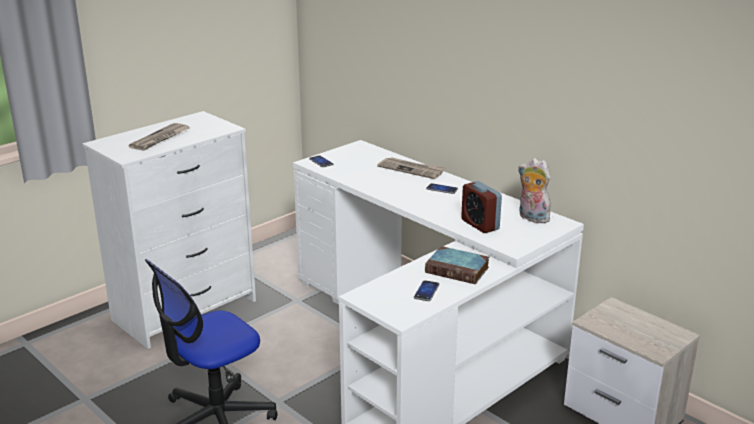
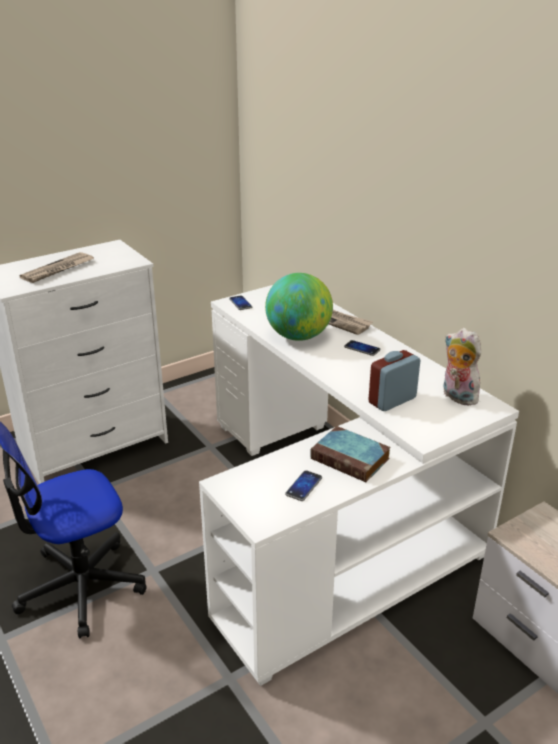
camera: 10 degrees right, 5 degrees up
(383, 184) = (298, 336): none -> globe
(480, 224) = (392, 400): alarm clock -> alarm clock turned 75 degrees clockwise

